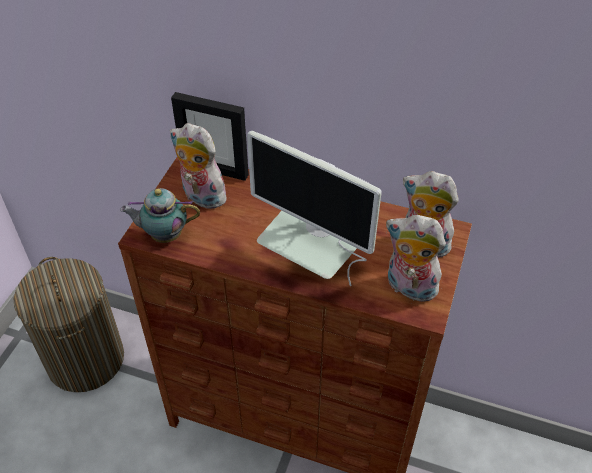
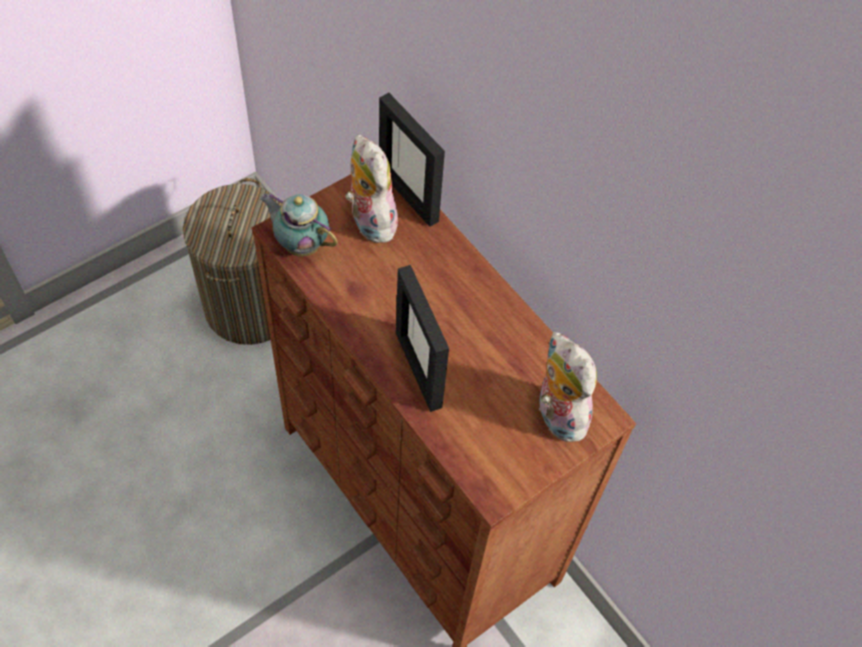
camera: 30 degrees right, 10 degrees up
(314, 266) = (420, 369): monitor -> picture frame
(408, 288) = (498, 453): plush toy -> none

